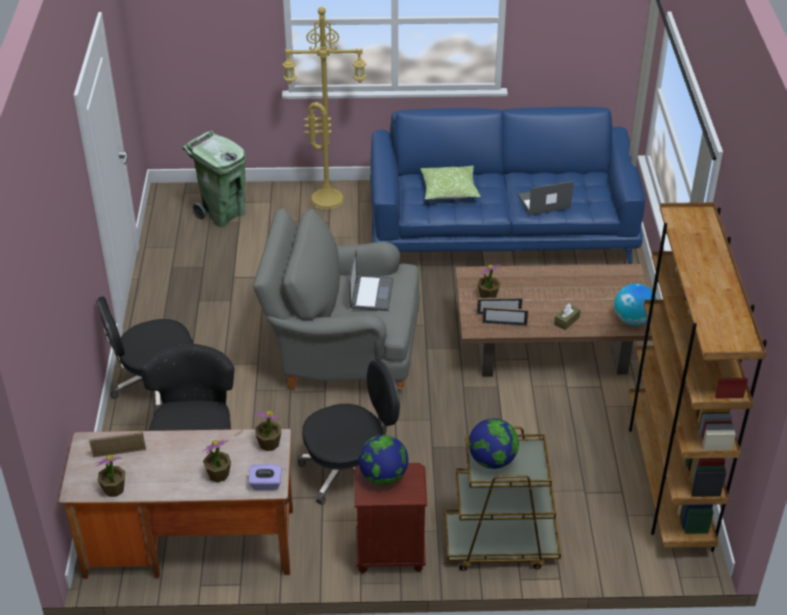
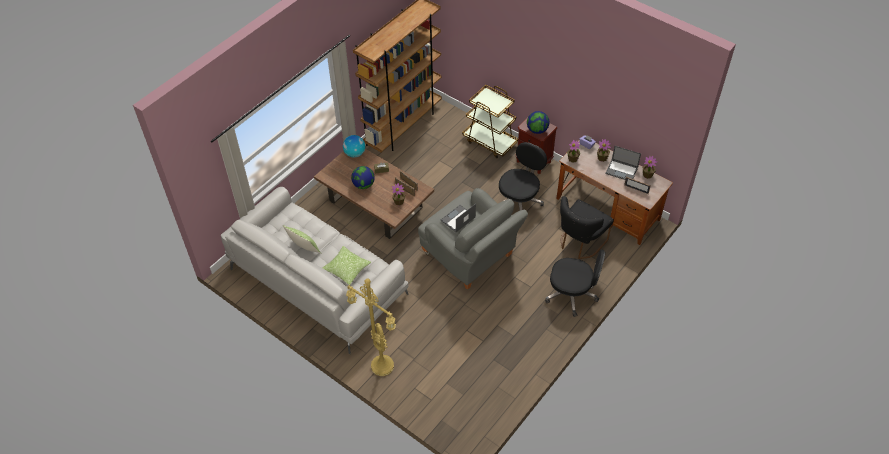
camera: 140 degrees left, 10 degrees up
(223, 214) = (450, 396): green trash can -> none
(350, 471) = (519, 200): black office chair -> black office chair turned 105 degrees clockwise
(492, 460) = (496, 105): globe -> globe (363, 185)
(501, 228) = (317, 281): blue sofa -> white sofa
(526, 183) = (304, 249): none -> pillow
(543, 202) = (313, 230): laptop -> laptop (622, 170)

